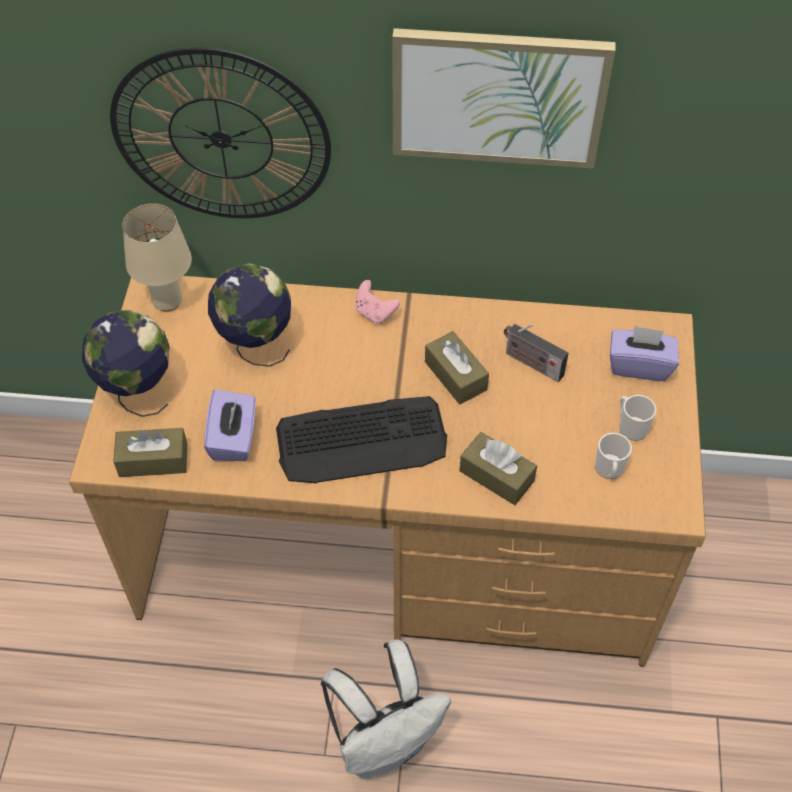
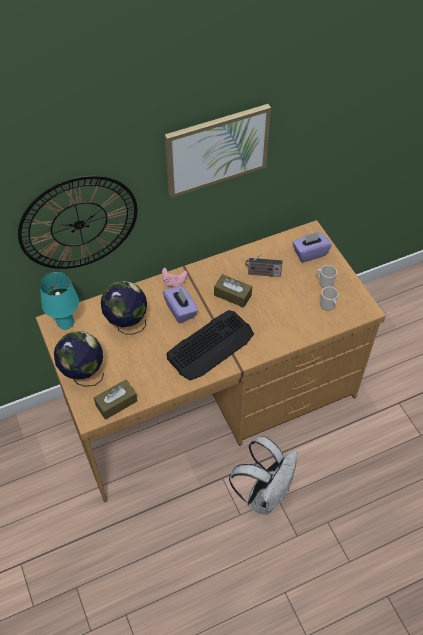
camera: 30 degrees left, 0 degrees up
(167, 301) = (65, 323): beige table lamp -> turquoise table lamp
(234, 438) = (149, 374): purple tissue box -> purple tissue box (181, 310)
(496, 476) = (282, 332): brown tissue box -> none

